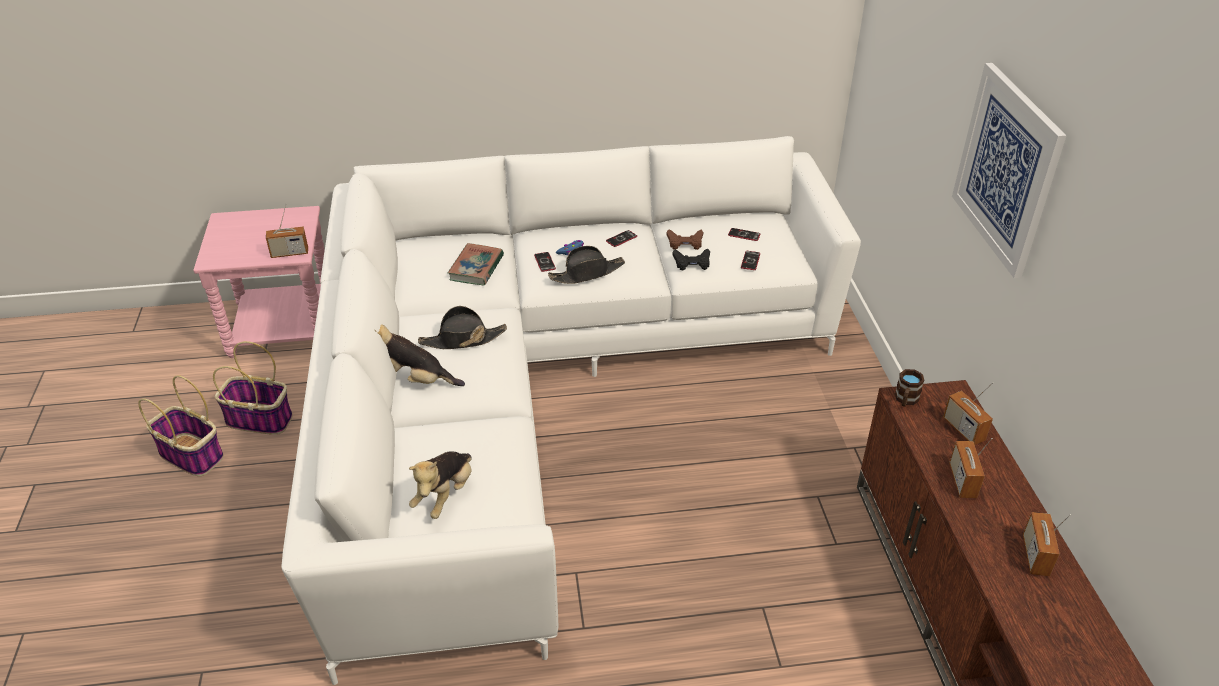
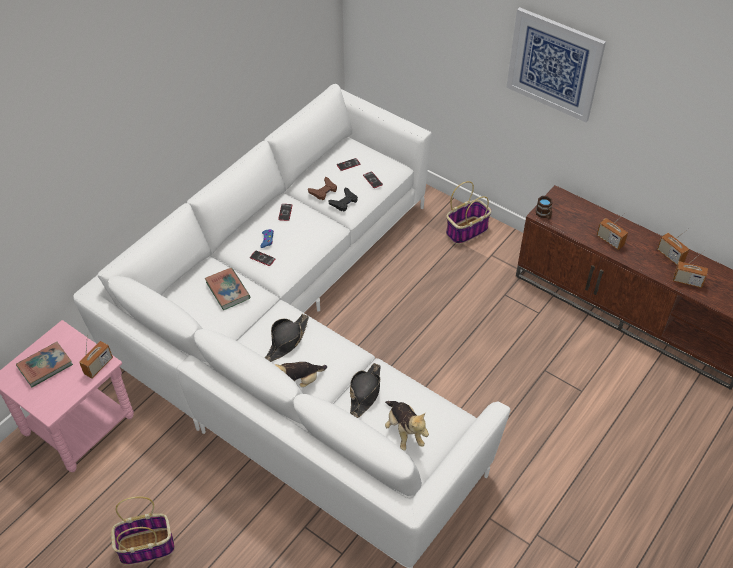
camera: 45 degrees left, 10 degrees up
(257, 229) = (45, 366): none -> book
(261, 419) = (157, 491): basket -> basket (467, 230)
(587, 273) = (297, 249): black hat -> black hat (365, 392)
(963, 429) = (582, 213): radio -> radio (687, 281)

